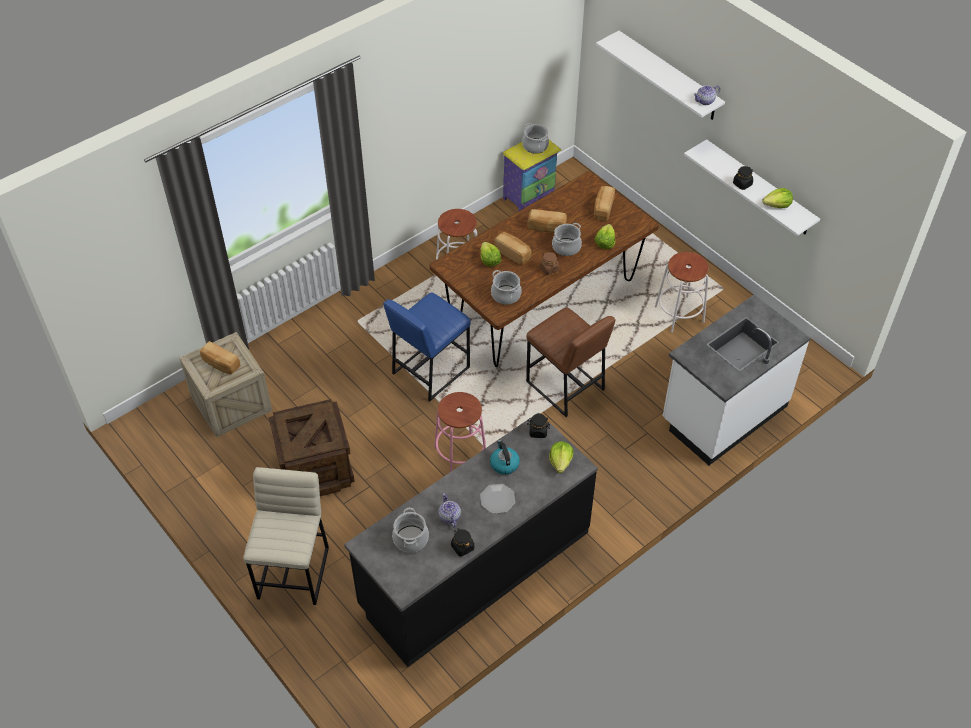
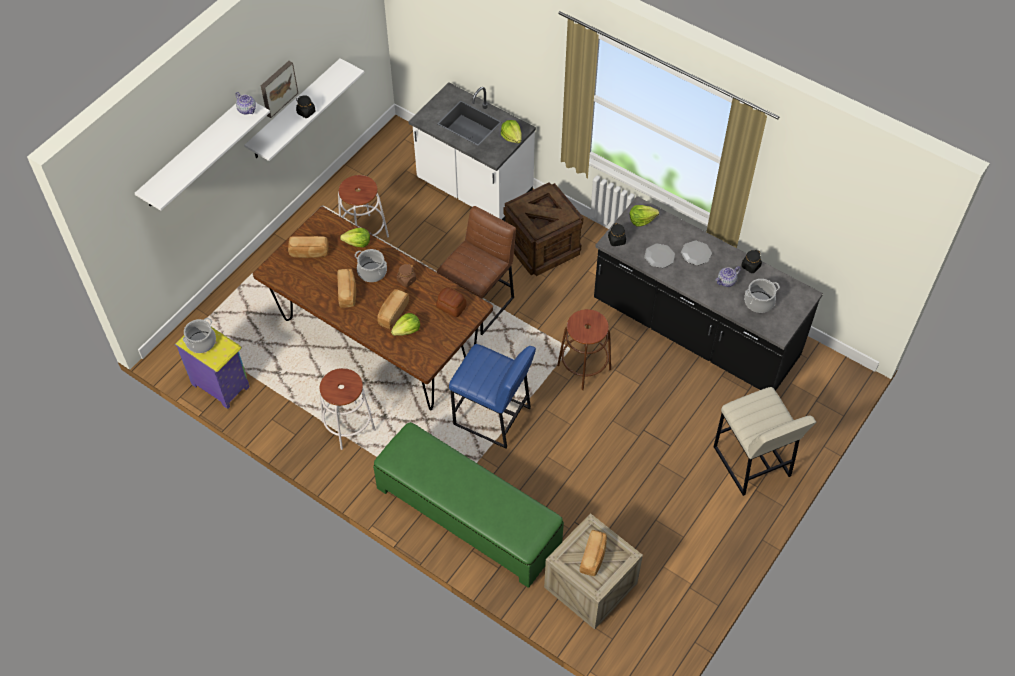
camera: 105 degrees left, 5 degrees up
(294, 570) = (753, 463): beige chair -> beige chair turned 105 degrees counterclockwise
(315, 468) = (641, 480): crate -> crate (543, 246)
(336, 333) = (467, 515): none -> green bench
(461, 455) = (584, 367): pink stool -> brown stool
(504, 464) = (659, 256): kettle -> plate
(506, 295) = (451, 307): cooking pot -> bread
(754, 144) = (277, 88): none -> picture
(777, 205) = (330, 86): lettuce -> lettuce (512, 137)

